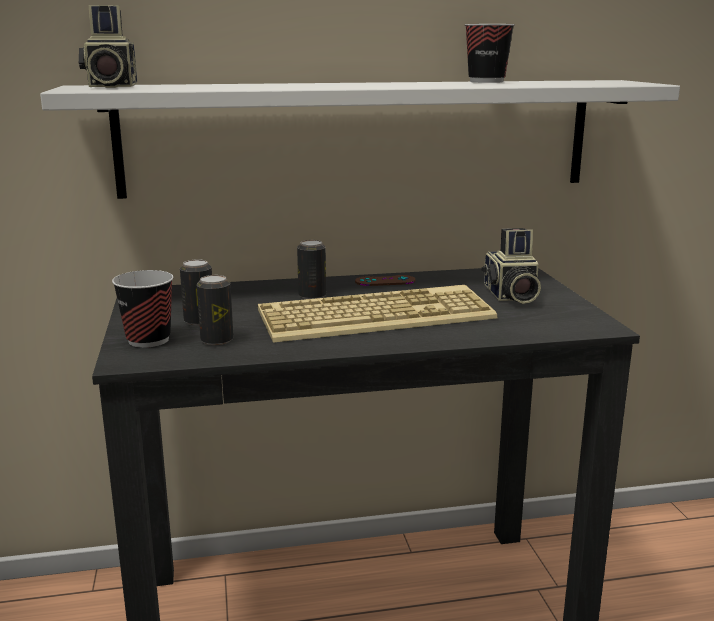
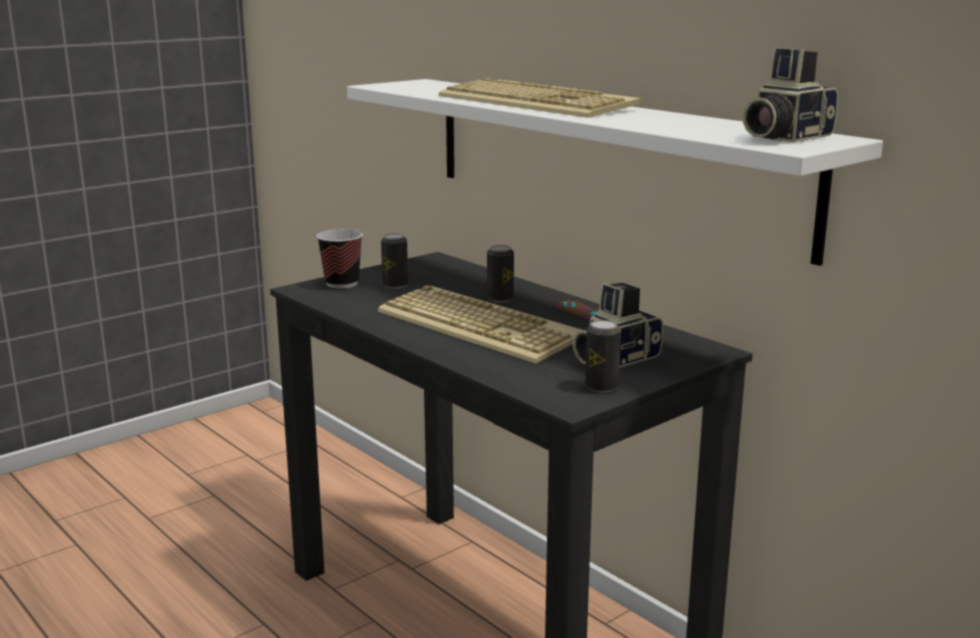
camera: 60 degrees right, 0 degrees up
(110, 86) = (416, 84): camera -> camera (783, 137)
(217, 340) = (362, 298): can -> can (601, 387)
(328, 84) = (539, 102): none -> keyboard
(486, 82) = (689, 119): cup -> none

